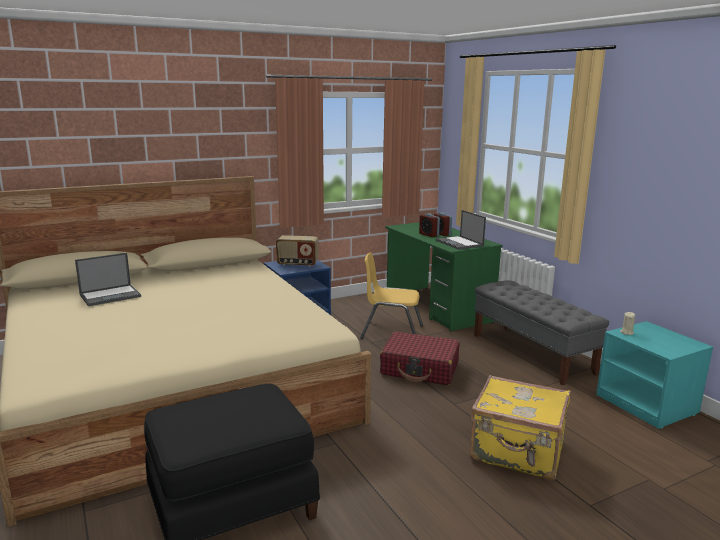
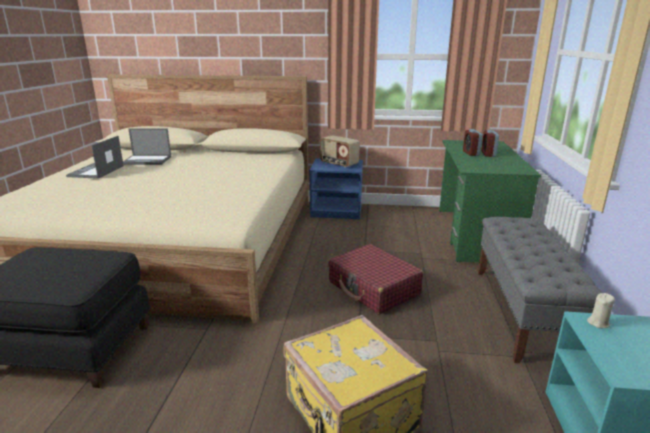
camera: 35 degrees right, 5 degrees up
(391, 332) = (396, 246): yellow chair -> none
(460, 243) = (489, 165): laptop -> laptop (96, 171)

